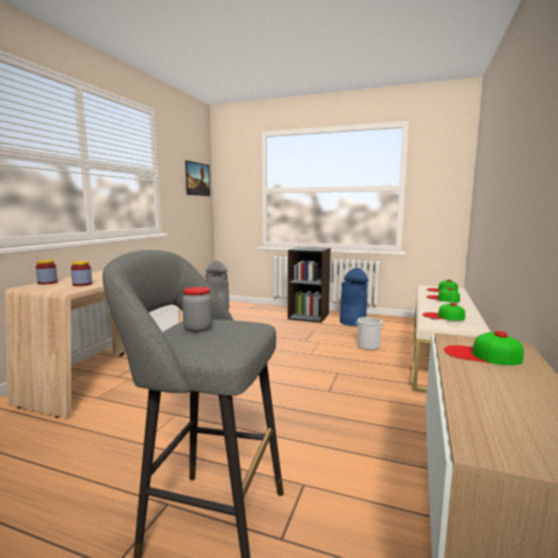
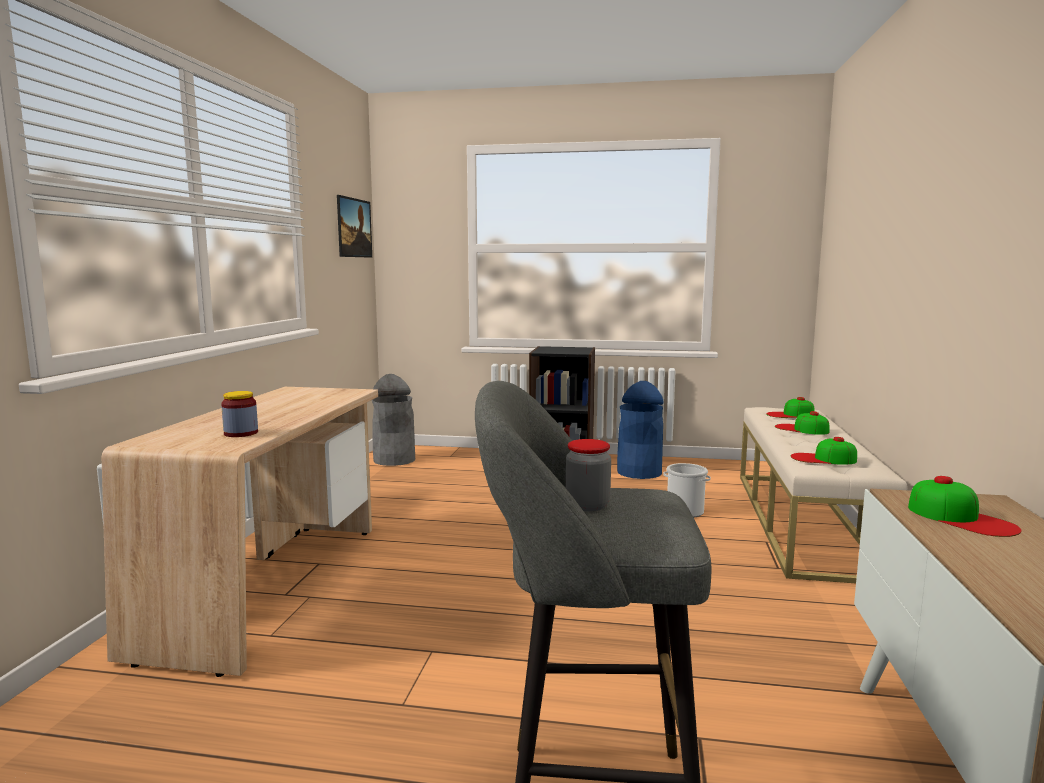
camera: 10 degrees left, 0 degrees up
(47, 283) = (169, 432): jar -> none
(481, 355) = (961, 518): cap -> cap turned 135 degrees counterclockwise

